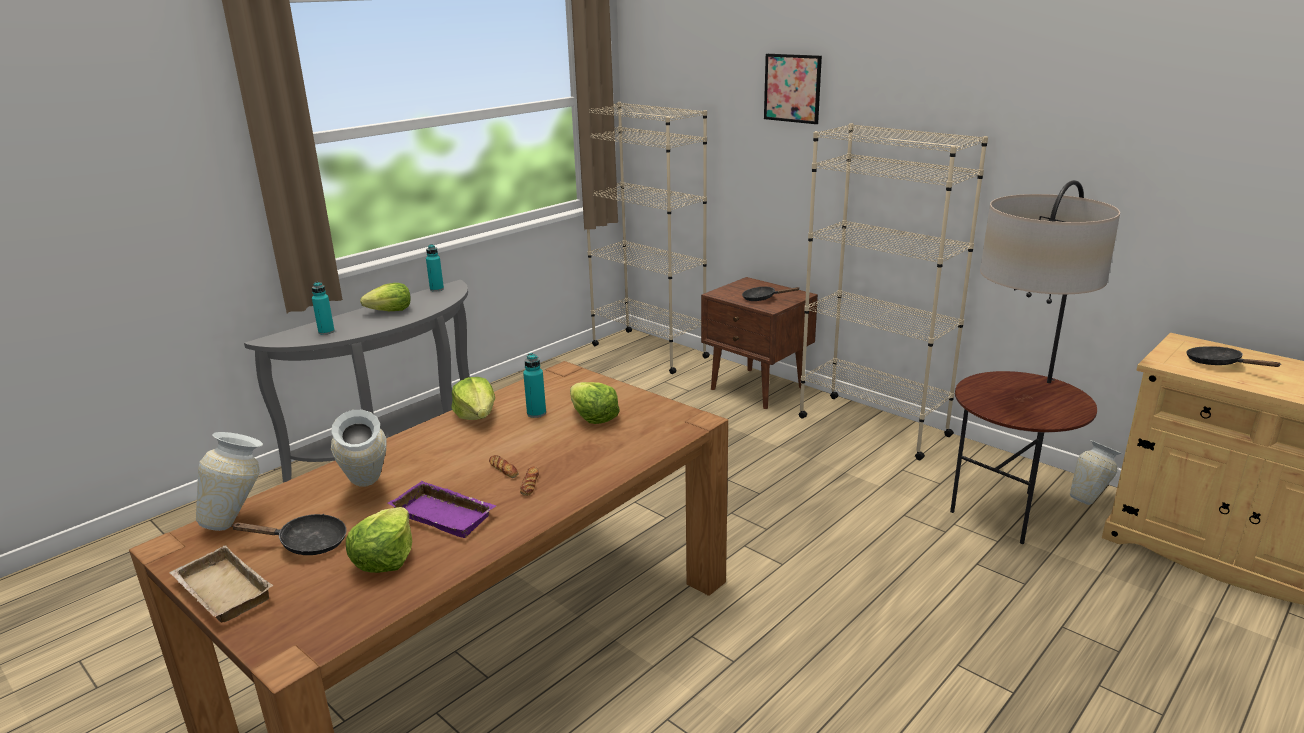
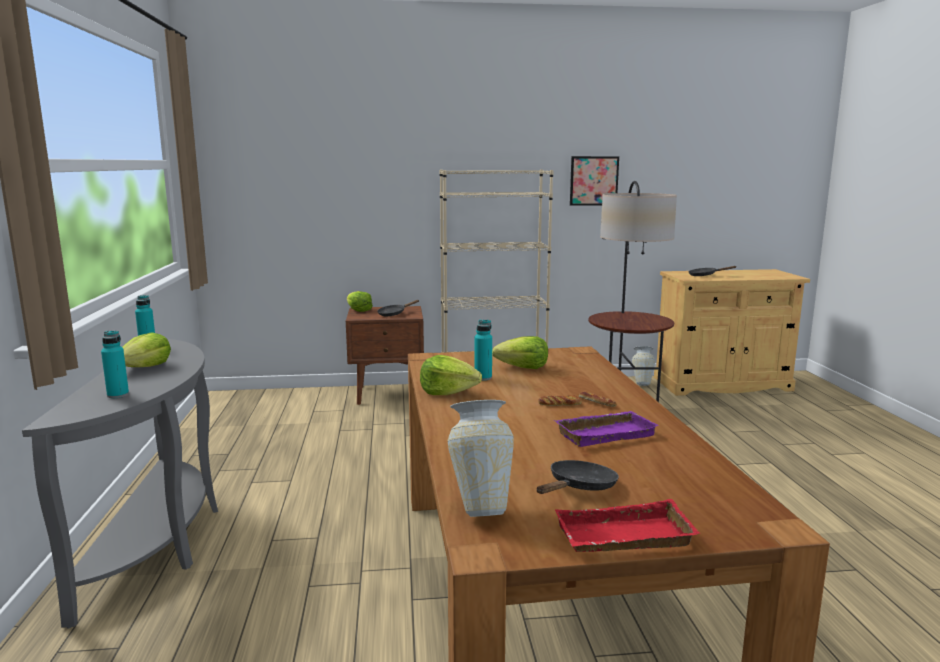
camera: 50 degrees left, 10 degrees down
(220, 592) = (623, 539): beige tray -> red tray
(366, 492) = (518, 449): vase -> none
(385, 558) = (648, 465): lettuce -> lettuce (358, 310)
(649, 351) = (259, 399): beige bookcase -> none
(792, 88) = (383, 147): picture -> picture (594, 181)

